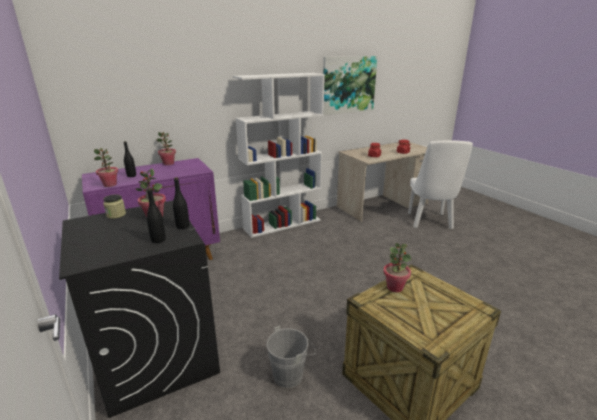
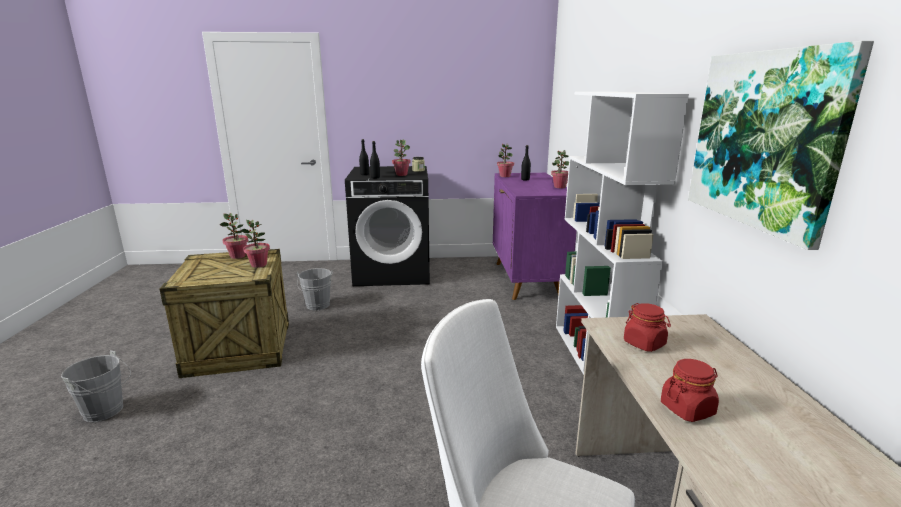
camera: 115 degrees right, 5 degrees down
(395, 313) = (238, 256): none -> potted plant
(548, 397) = (106, 411): none -> grey bucket

